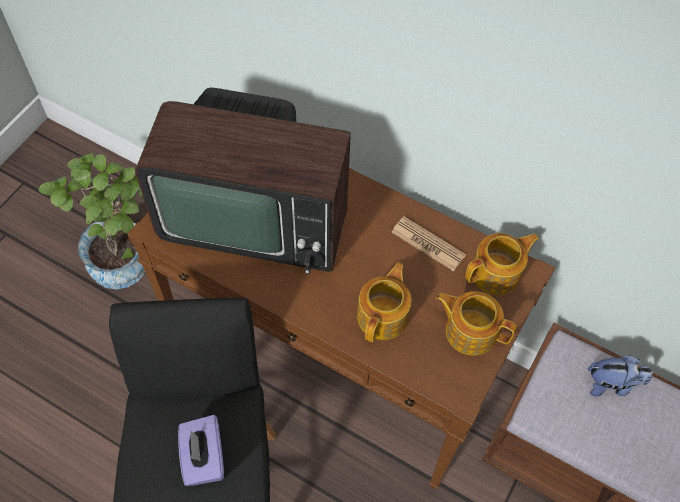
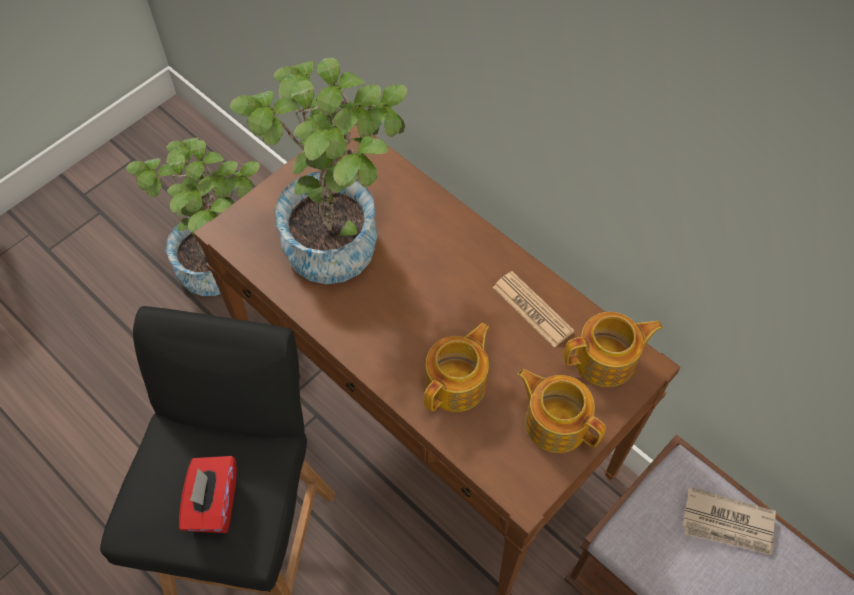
camera: 15 degrees right, 0 degrees up
(203, 458) = (213, 503): purple tissue box -> red tissue box
(254, 214) = (340, 236): television -> potted plant
(612, 384) = (728, 524): plush toy -> newspaper

